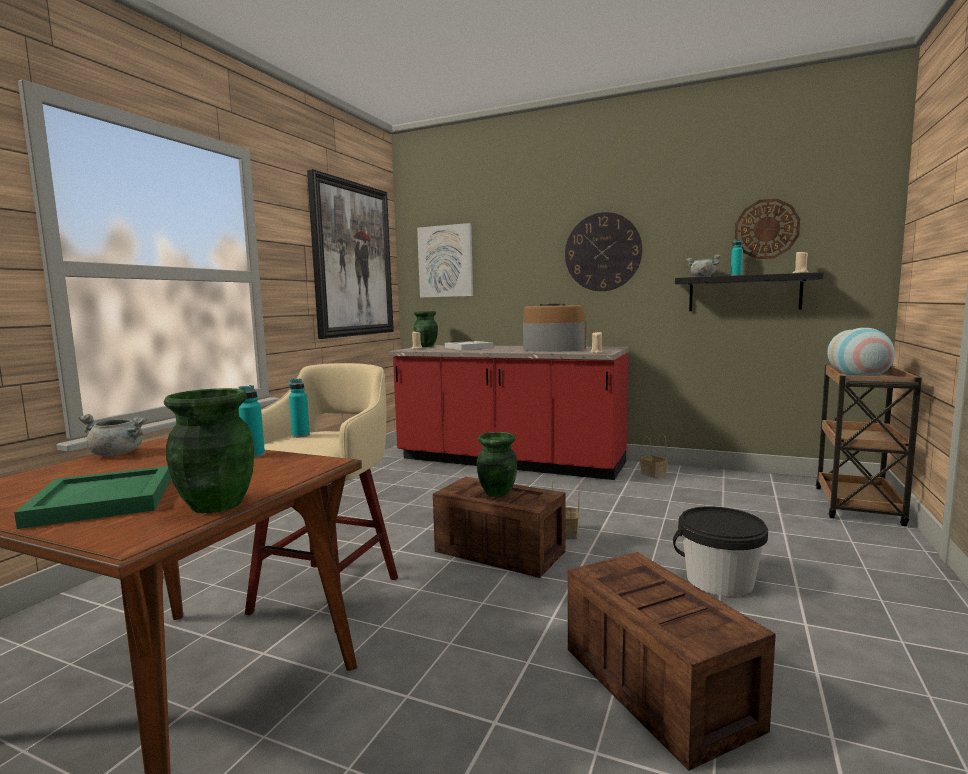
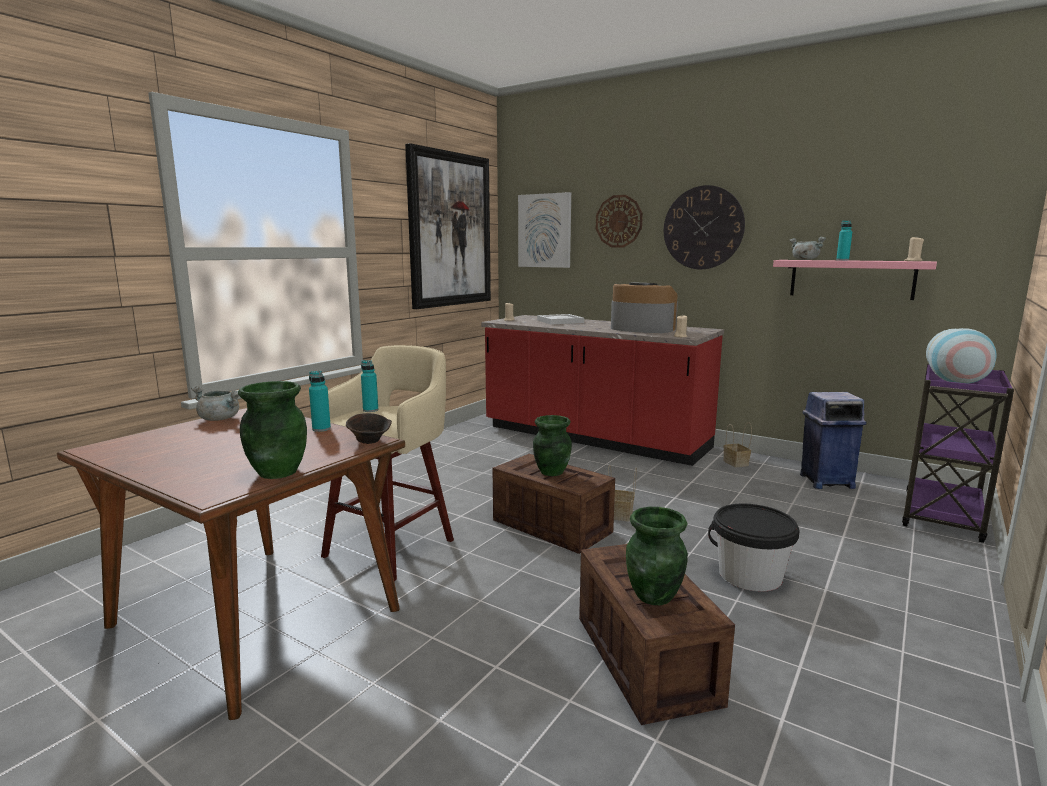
camera: 10 degrees right, 5 degrees up
(104, 501) = (201, 461): green tray -> none
(320, 463) = (370, 441): none -> brown bowl
(426, 346) = (521, 317): green vase -> green vase (654, 596)
(741, 484) = (825, 481): none -> blue trash can
(744, 293) = (851, 279): black shelf -> pink shelf
(766, 229) = (881, 210): wall clock -> wall clock (619, 221)
(858, 507) = (942, 517): brown cart -> purple cart

